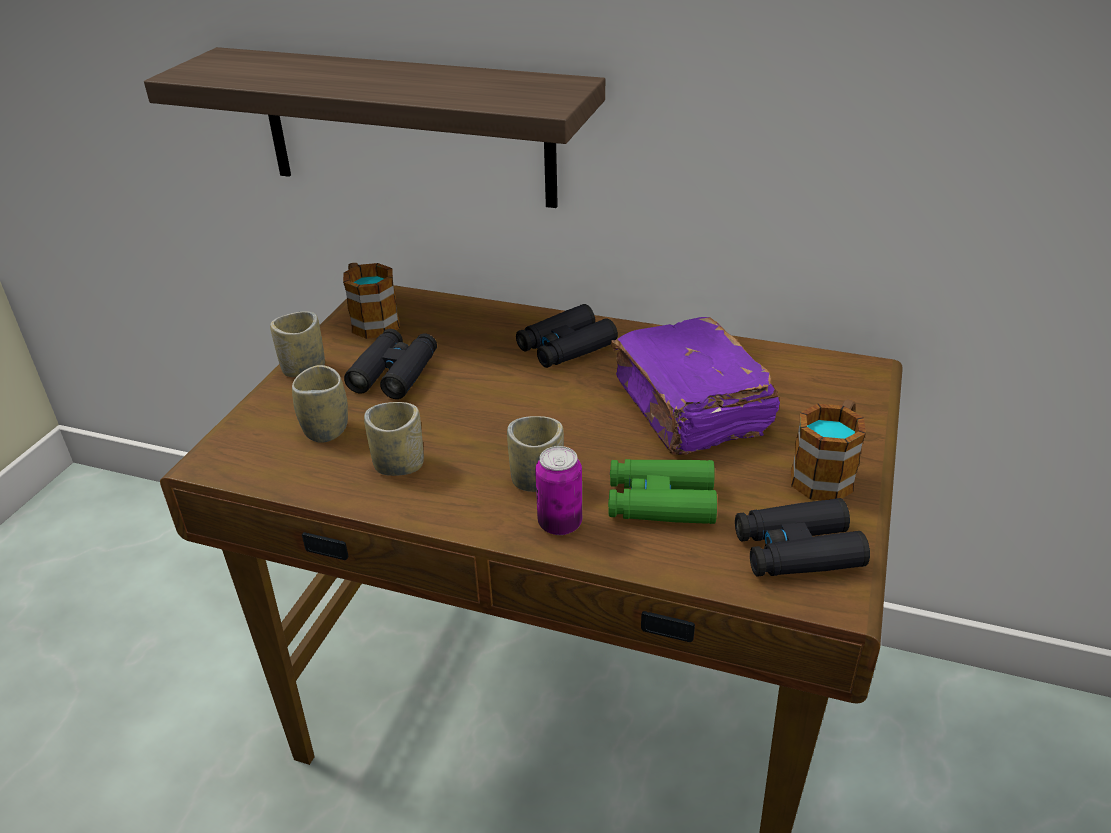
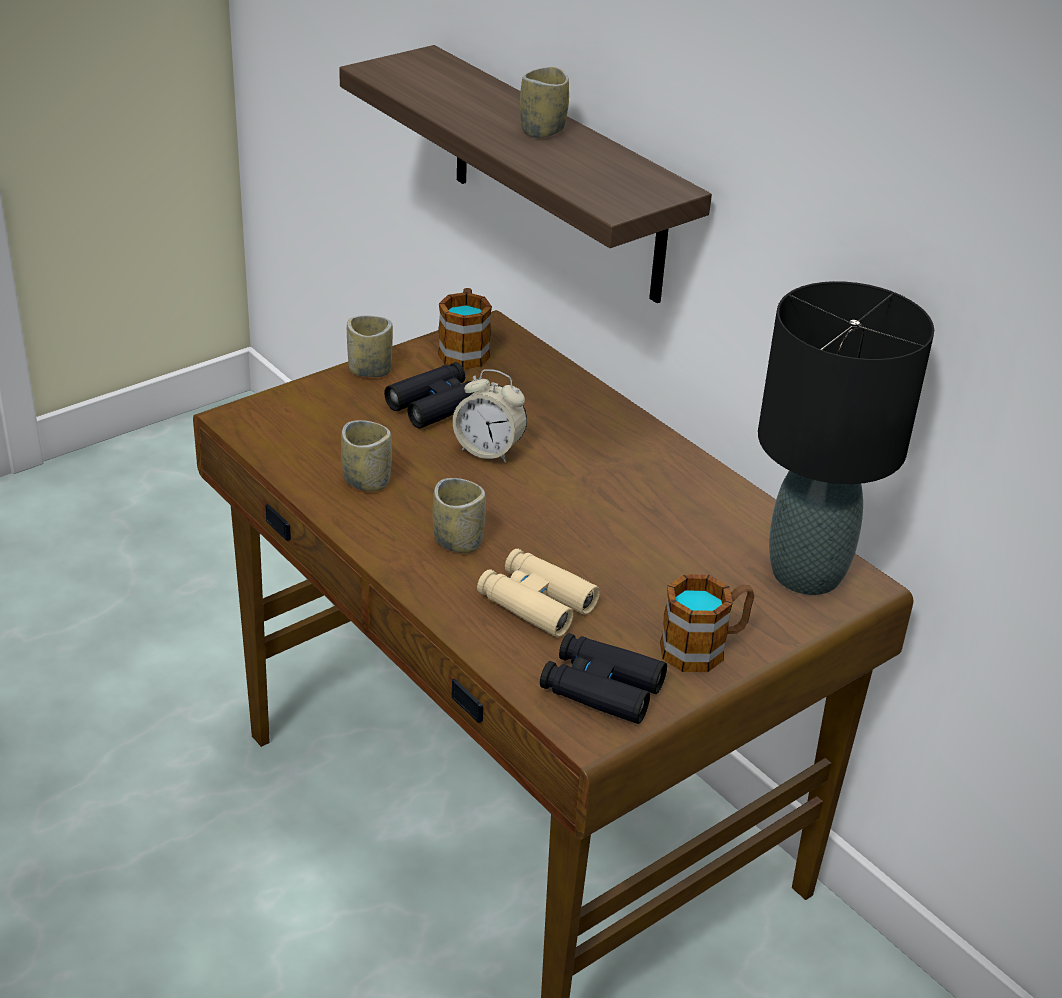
camera: 30 degrees right, 0 degrees up
(326, 429) = (339, 429): cup -> cup (542, 130)
(478, 391) = (489, 450): none -> alarm clock
(560, 524) = (440, 580): can -> none
(565, 347) = (605, 444): black binoculars -> none
(660, 502) = (536, 602): green binoculars -> beige binoculars
(690, 409) = (651, 544): purple book -> none
(822, 380) = (806, 574): none -> black table lamp

